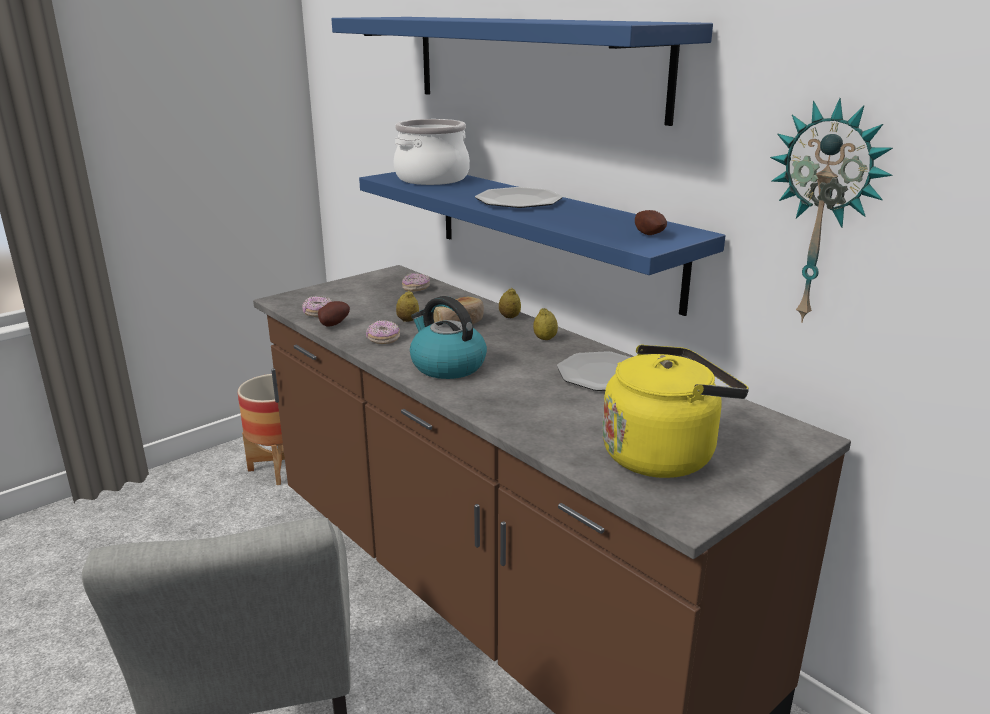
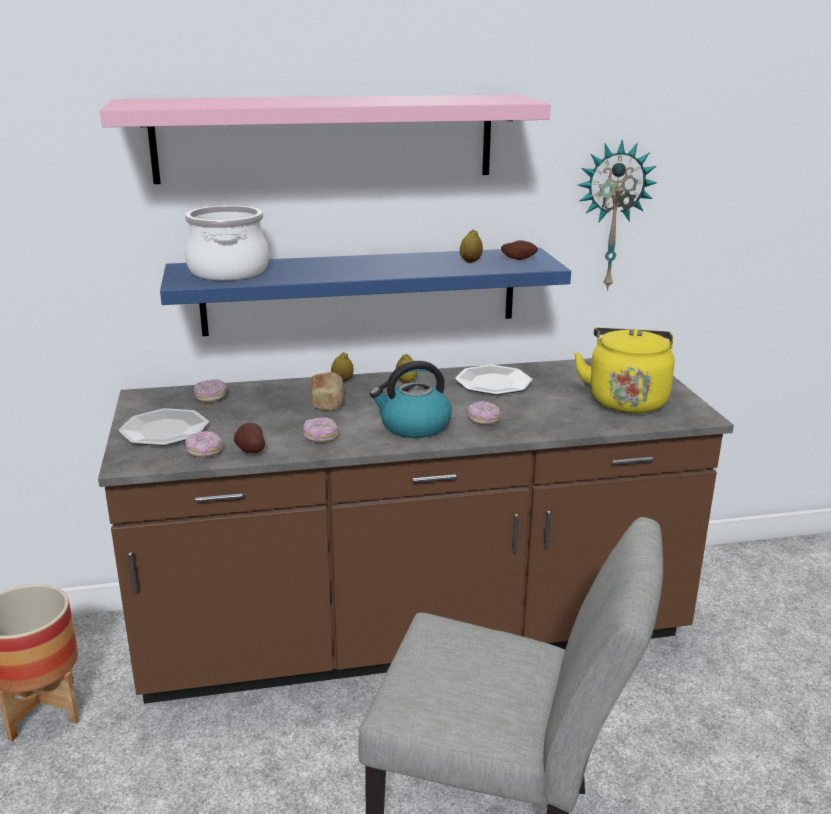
camera: 60 degrees left, 0 degrees up
(408, 320) = (289, 418): lemon -> lemon (470, 261)
(498, 391) = (483, 420): none -> donut
(518, 201) = (368, 265): plate -> plate (164, 430)
(532, 64) = (325, 138): blue shelf -> pink shelf

